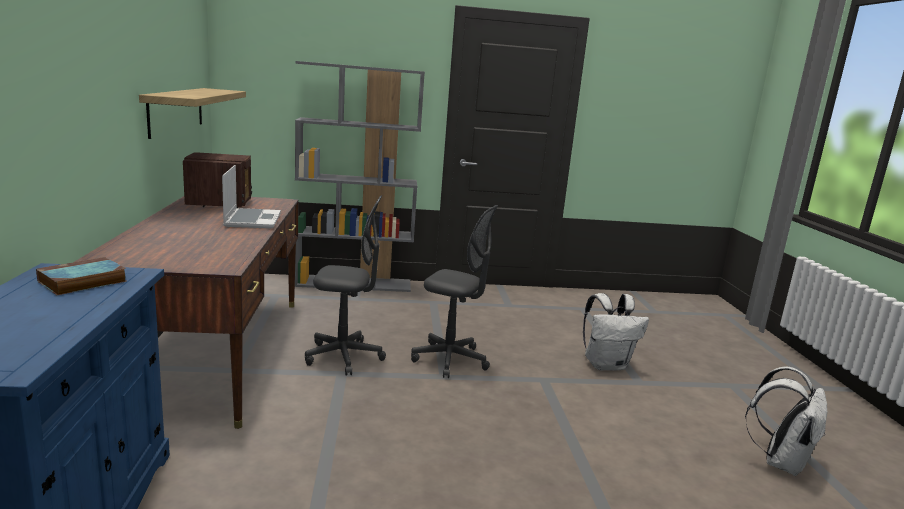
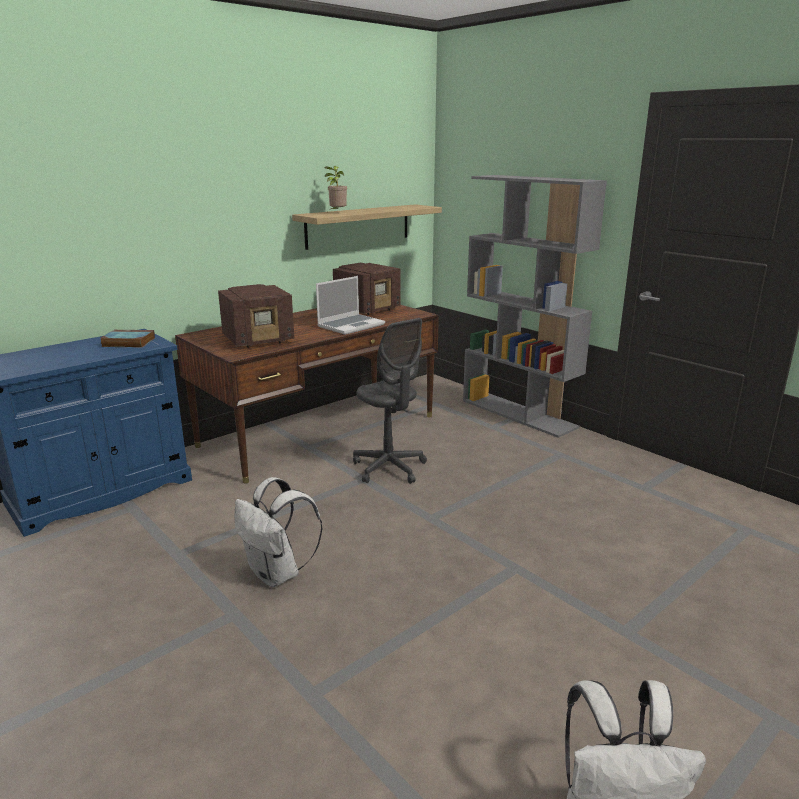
camera: 55 degrees right, 5 degrees up
(184, 94) = (337, 213): none -> potted plant
(200, 249) = (259, 340): none -> radio
(450, 360) = (464, 508): grey office chair -> none
(606, 364) = (626, 594): white backpack -> white backpack (277, 574)

